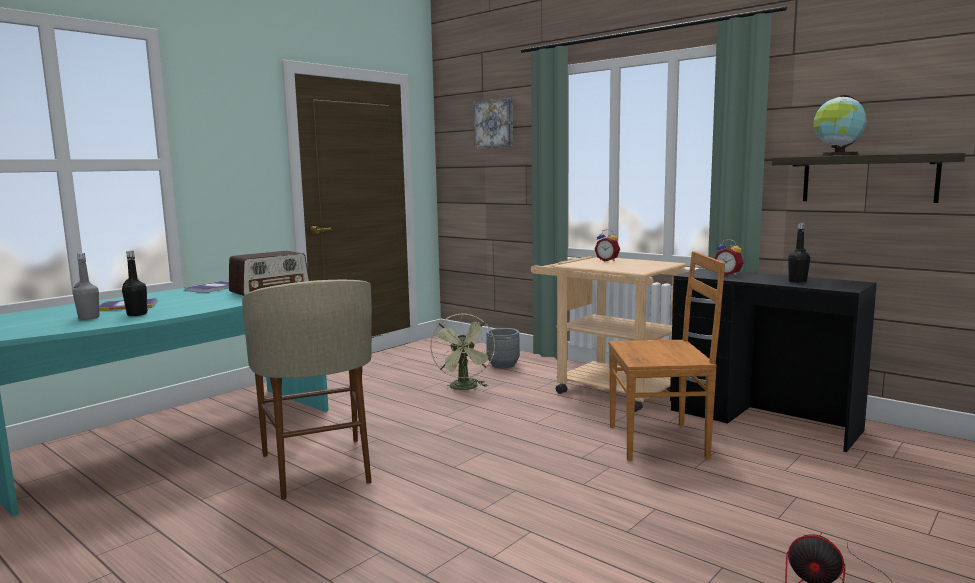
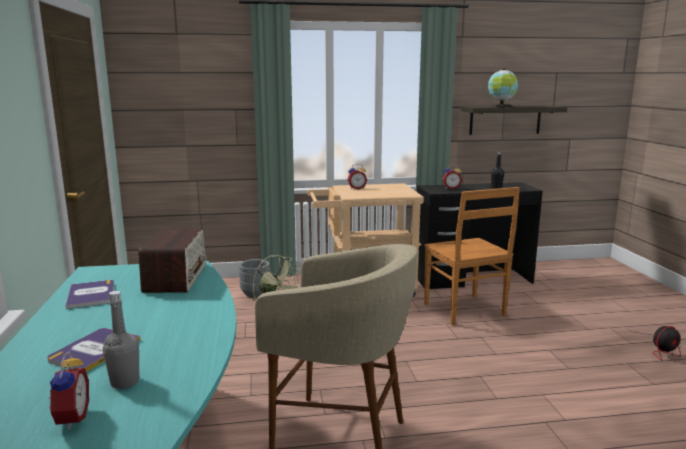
camera: 50 degrees left, 5 degrees up
(37, 321) = (69, 419): none -> alarm clock
(137, 314) = (169, 353): black bottle -> none
(495, 124) = (196, 68): picture -> none
(660, 441) = (465, 311): brown chair -> brown chair turned 120 degrees clockwise

